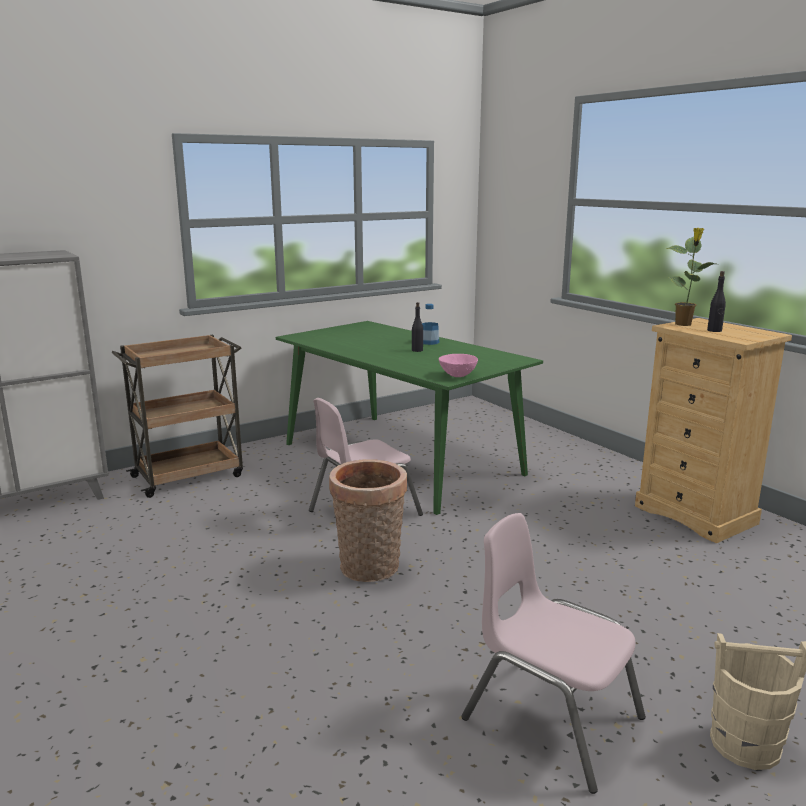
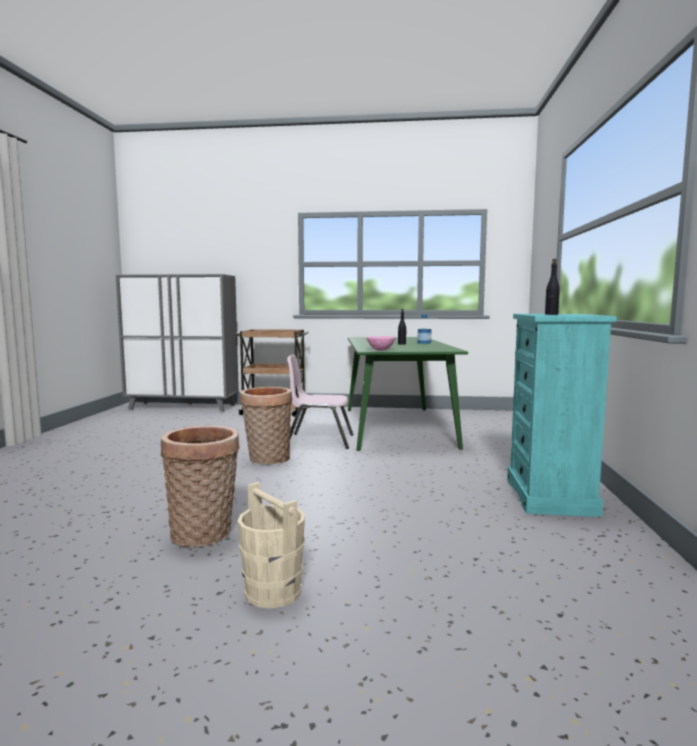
camera: 40 degrees right, 10 degrees down
(551, 719) = (204, 535): pink chair -> basket
(684, 324) = (543, 313): potted plant -> none
(696, 515) = (550, 497): beige dresser -> turquoise dresser

